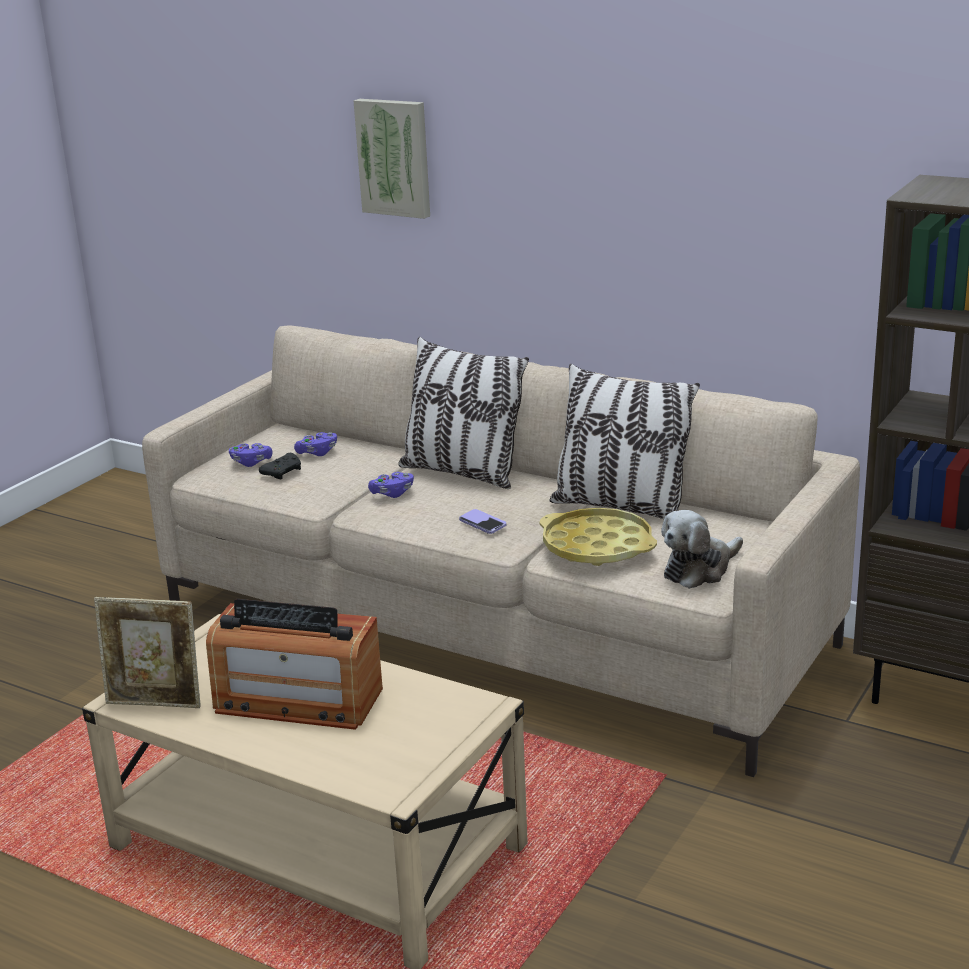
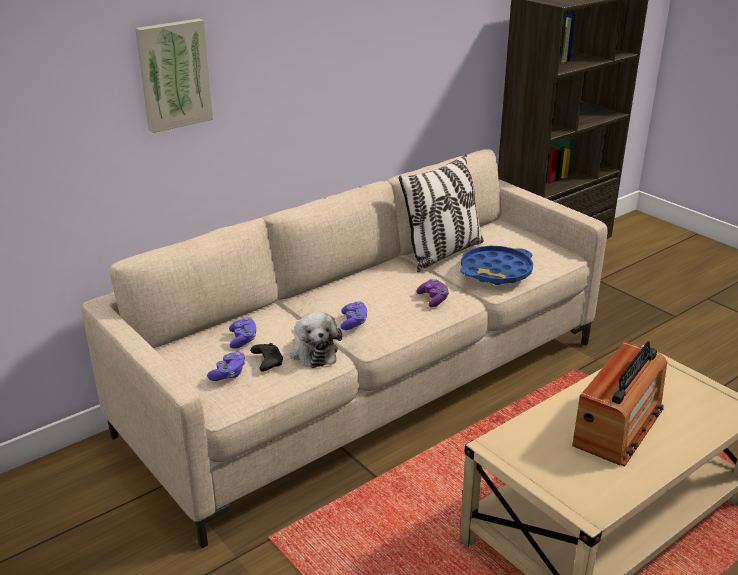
camera: 70 degrees left, 5 degrees up
(155, 703) = (601, 494): picture frame -> none
(462, 473) = (343, 290): pillow -> none
(482, 523) = (433, 299): phone -> purple game controller
(597, 546) = (496, 271): yellow tray -> blue tray
(699, 569) = (542, 252): plush toy -> plush toy (313, 351)

